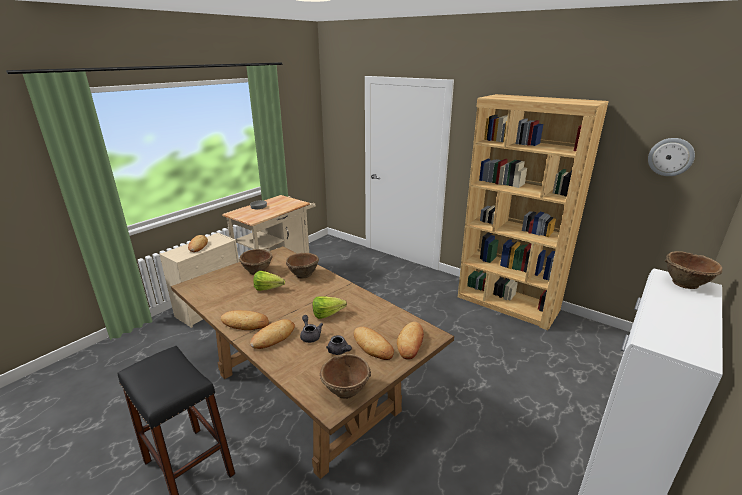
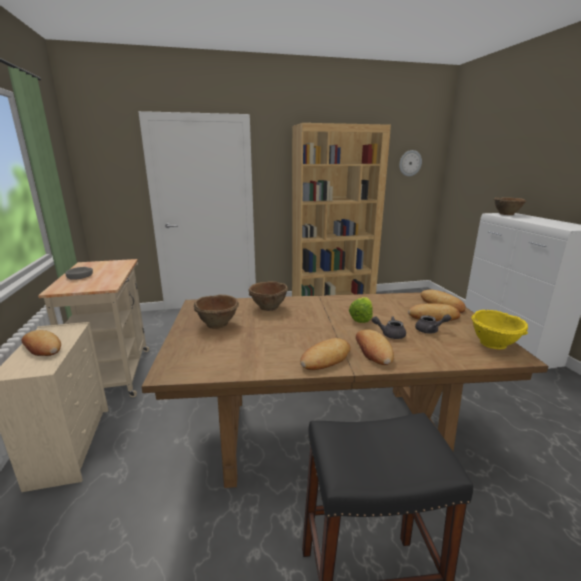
camera: 50 degrees left, 5 degrees down
(270, 289) = (271, 328): lettuce -> none
(346, 391) = (494, 344): brown bowl -> yellow bowl

